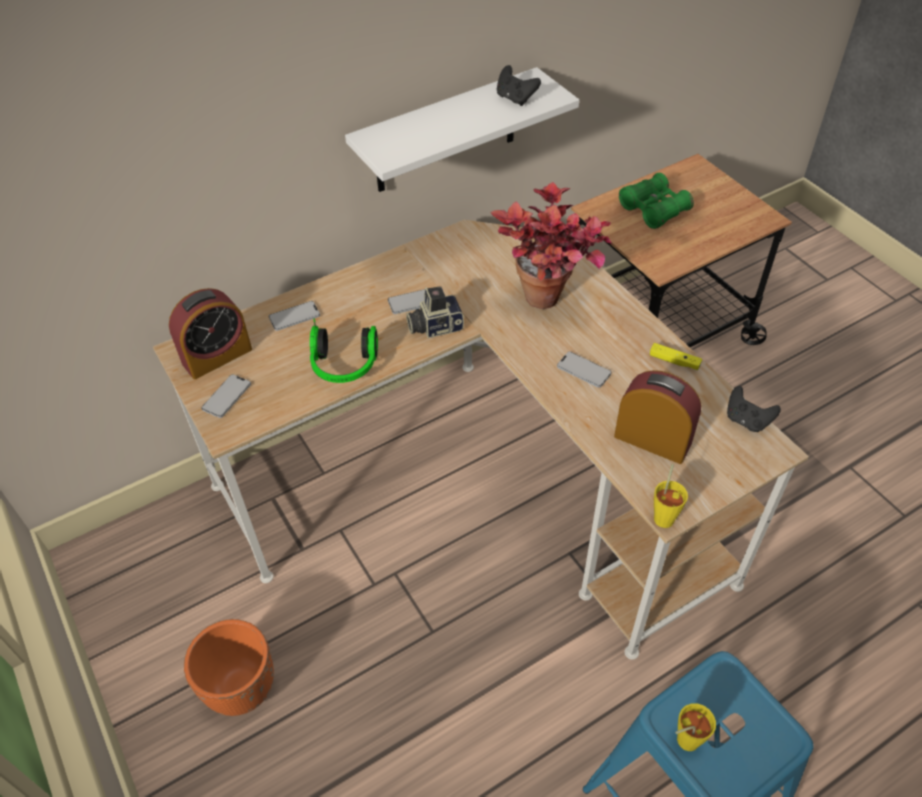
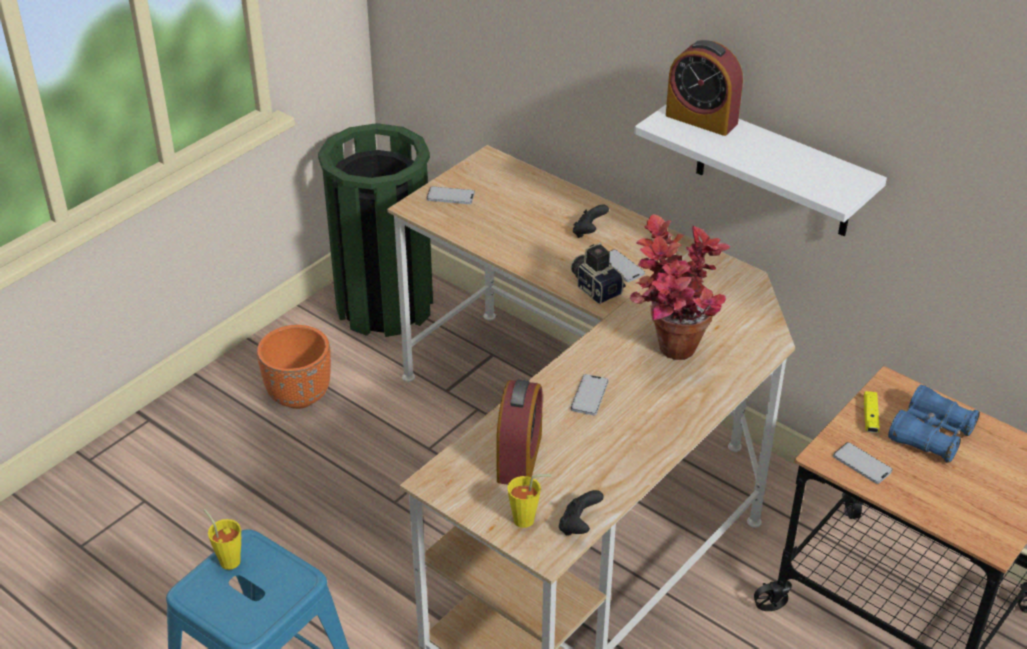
camera: 70 degrees right, 10 degrees down
(145, 572) = (385, 306): none -> green trash can
(217, 356) = (492, 178): alarm clock -> alarm clock (701, 119)
(294, 316) = (561, 204): phone -> phone (862, 464)
(344, 366) = (516, 248): headphones -> none
(515, 98) = (812, 174): black game controller -> black game controller (588, 232)
(654, 209) = (930, 435): green binoculars -> blue binoculars
(665, 515) = (428, 479): yellow cup -> yellow cup (529, 520)
(674, 361) = (638, 459): yellow game controller -> yellow game controller (870, 417)

